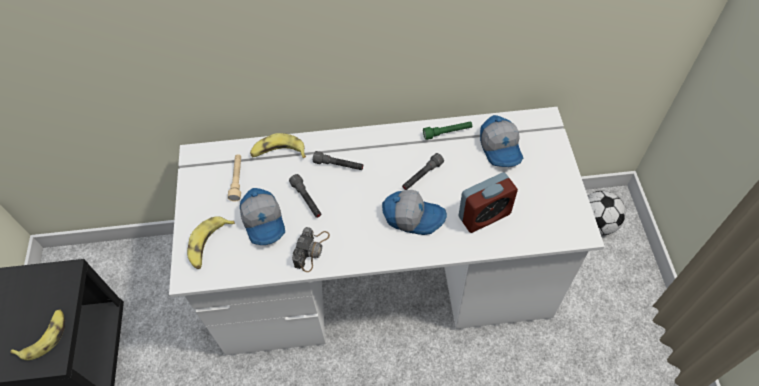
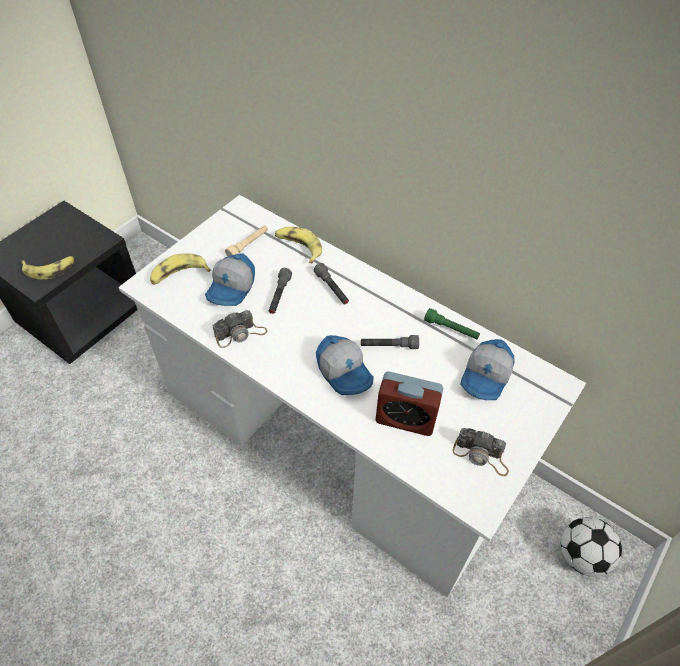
camera: 40 degrees right, 5 degrees down
(549, 201) = (481, 456): none -> camera

